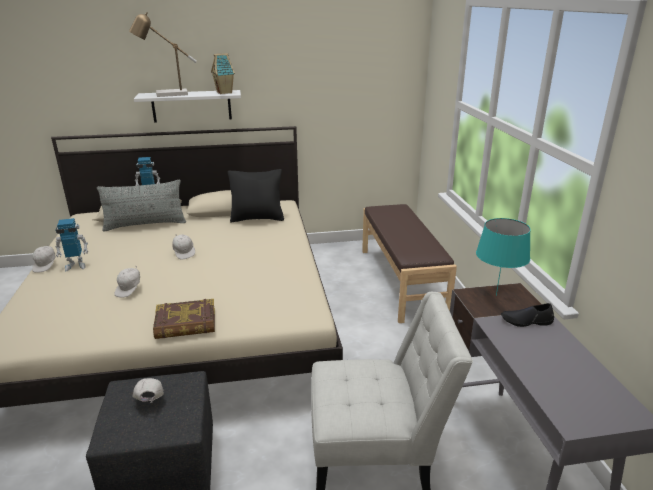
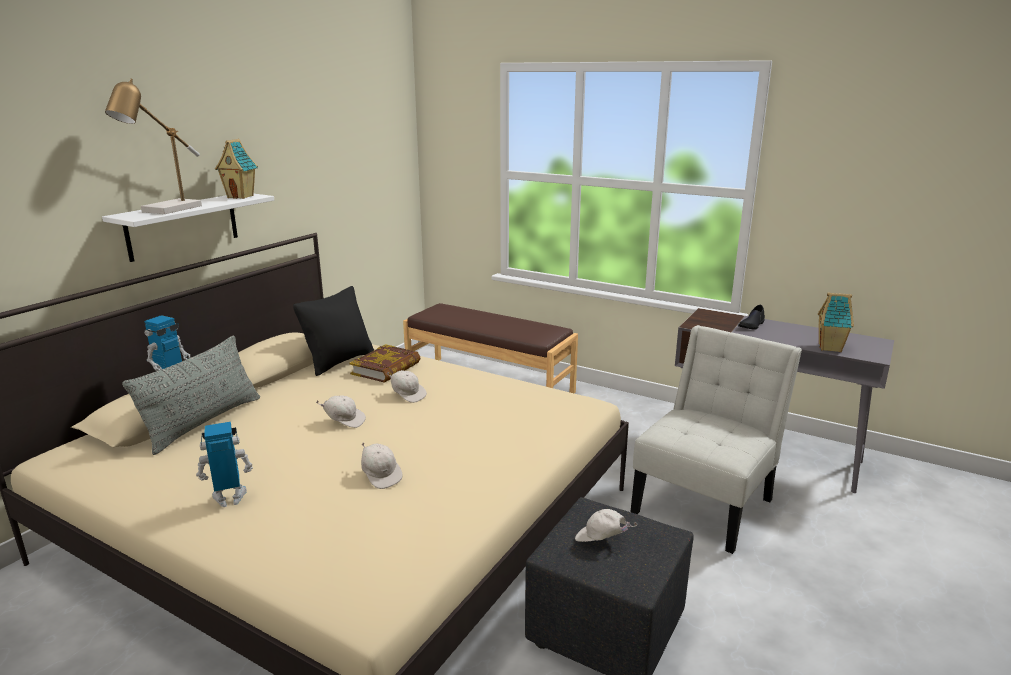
camera: 50 degrees left, 5 degrees down
(46, 265) = (177, 523): white cap -> white cap (407, 395)
(76, 265) = (230, 499): toy robot -> toy robot turned 135 degrees counterclockwise
(186, 324) = (515, 465): book -> book (386, 368)
(496, 295) = (706, 319): turquoise table lamp -> none
(546, 385) = (831, 348): none -> toy house

